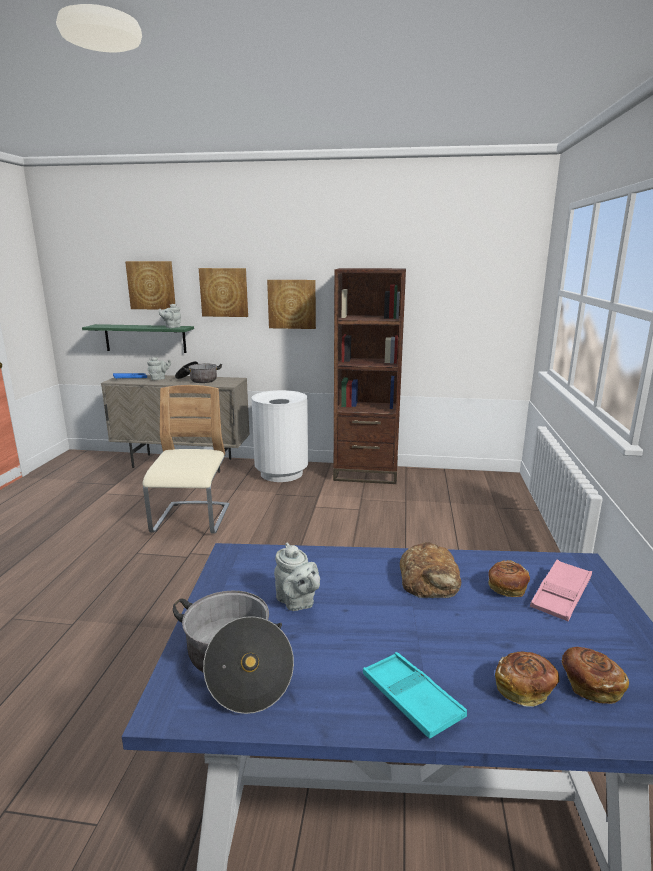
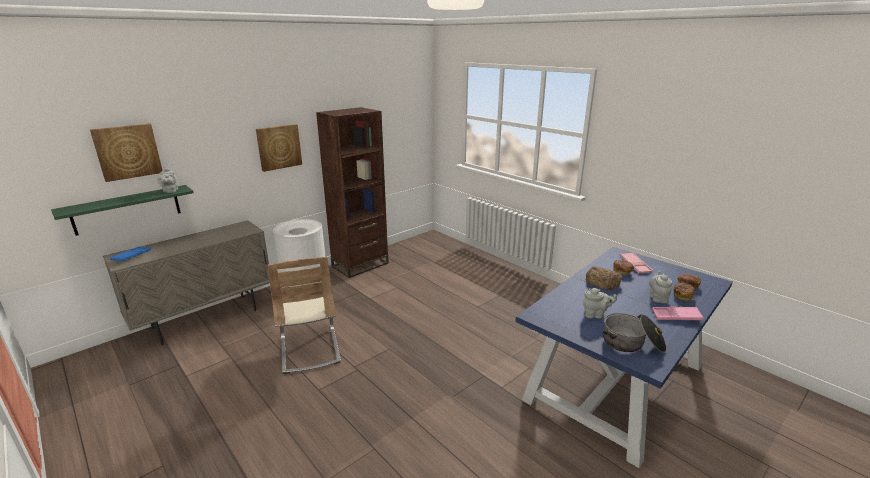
camera: 50 degrees left, 5 degrees up
(159, 379) = (167, 246): grey teapot -> grey teapot (658, 298)
(191, 520) = (309, 349): beige chair -> beige chair turned 150 degrees counterclockwise
(198, 380) = (211, 235): cooking pot -> none
(224, 292) = (214, 146): picture -> none
(411, 699) = (676, 316): turquoise tray -> pink tray

